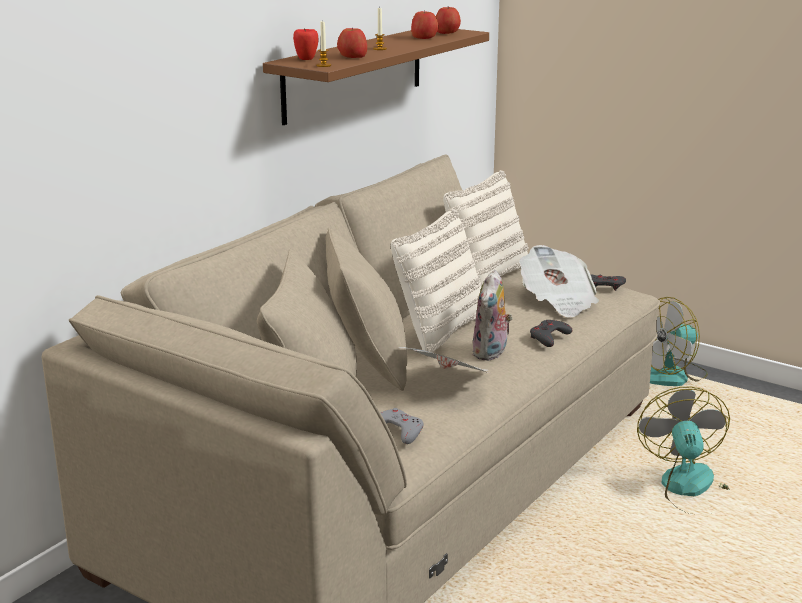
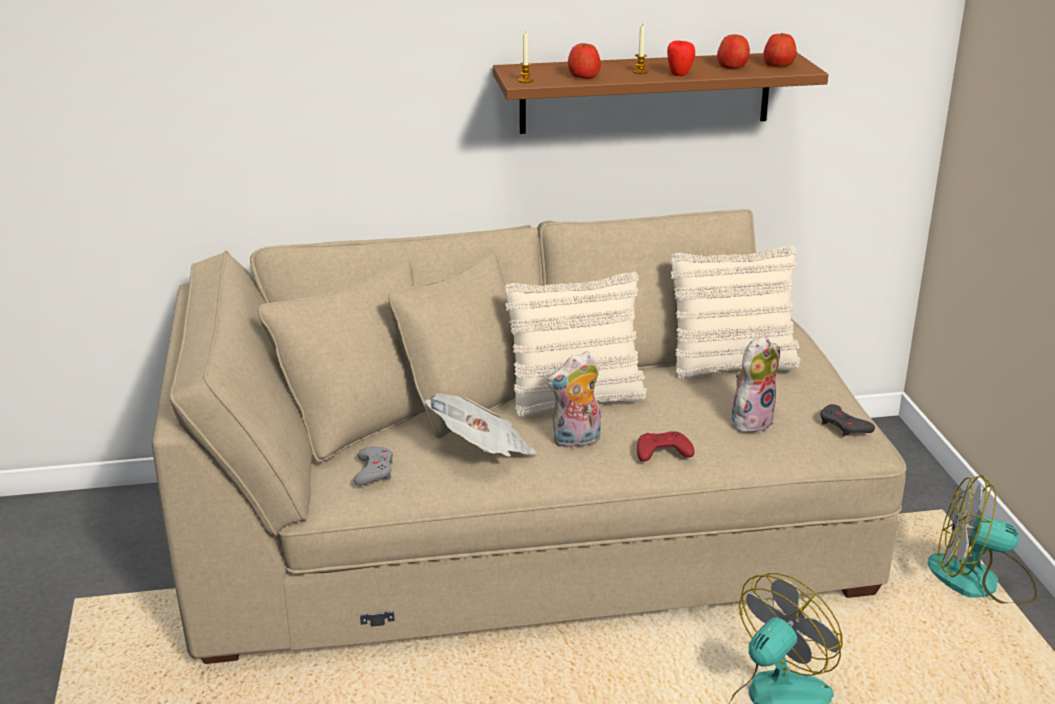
camera: 45 degrees right, 5 degrees up
(306, 59) = (538, 69): apple -> apple (679, 74)
(549, 337) = (662, 451): grey game controller -> red game controller
(557, 301) = (751, 420): newspaper -> plush toy

